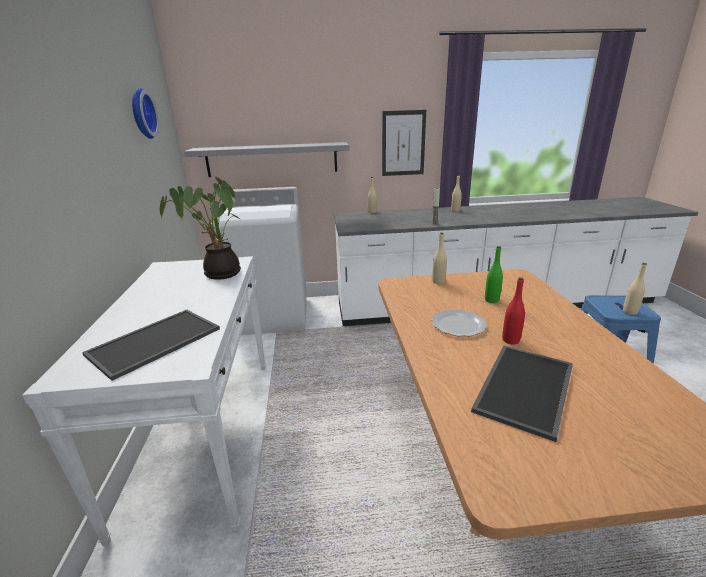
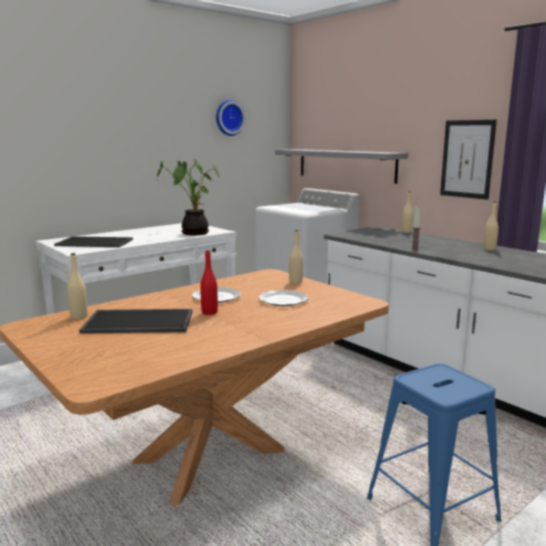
camera: 55 degrees right, 10 degrees down
(491, 300) = (282, 300): green bottle -> plate
(630, 312) = (430, 387): beige bottle -> beige bottle (79, 316)

